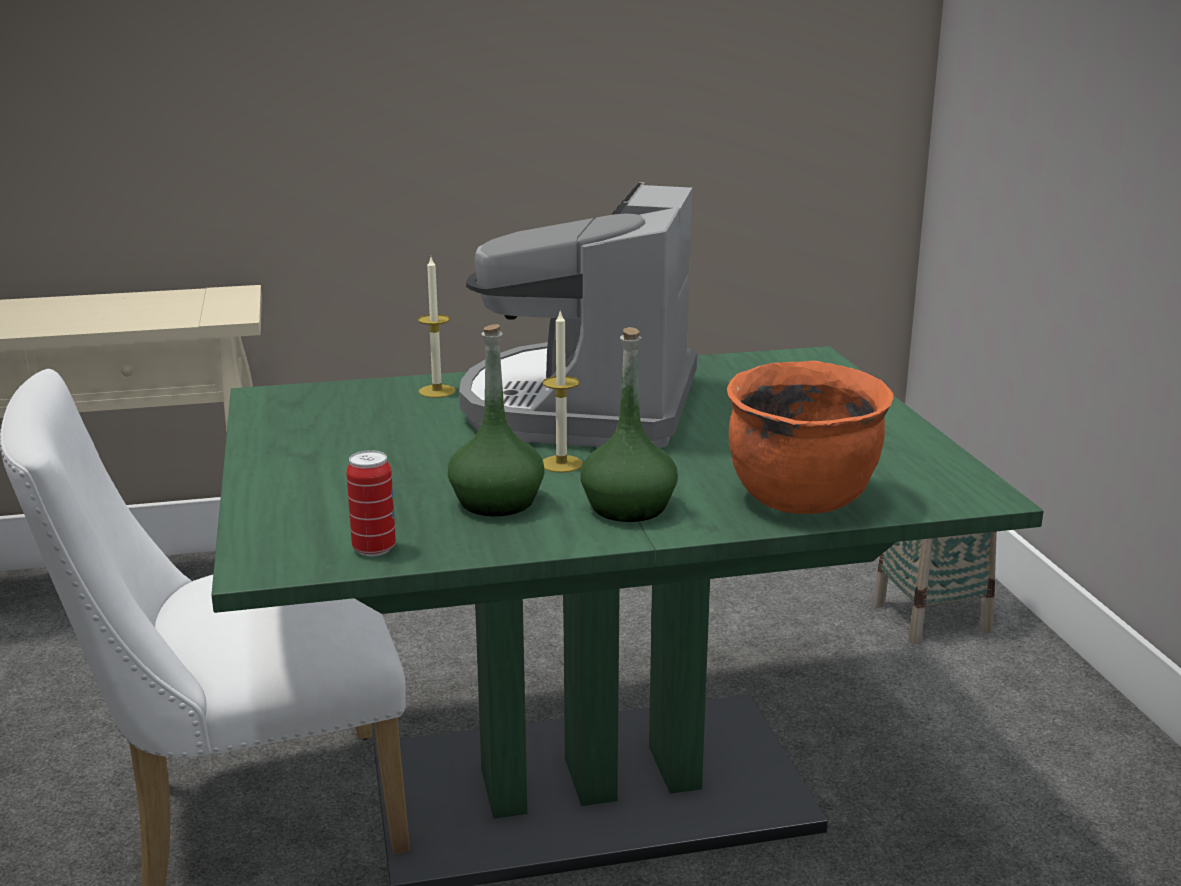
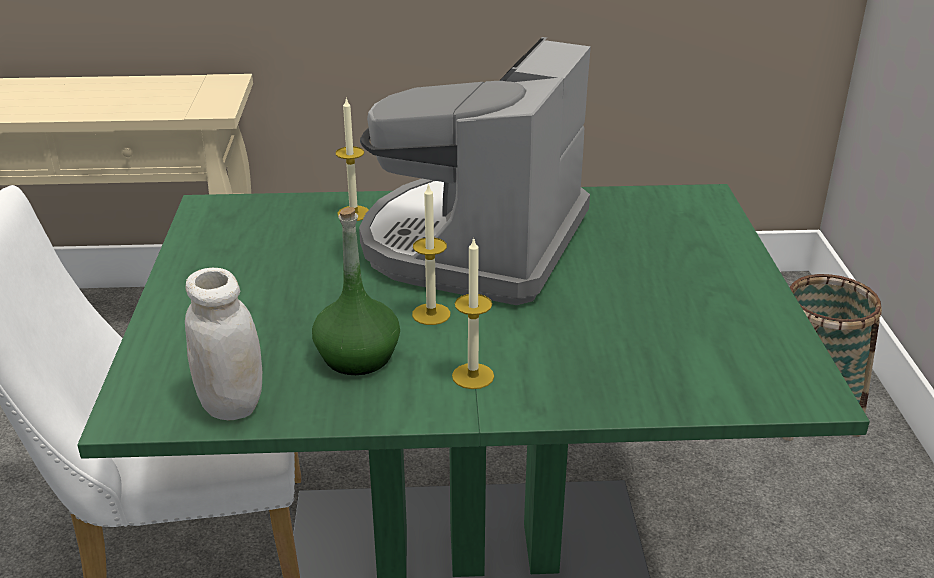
camera: 10 degrees right, 10 degrees up
(374, 549) = (231, 404): can -> white jar
(629, 507) = (473, 376): green bottle -> candle
(802, 500) = (637, 383): orange cooking pot -> none

